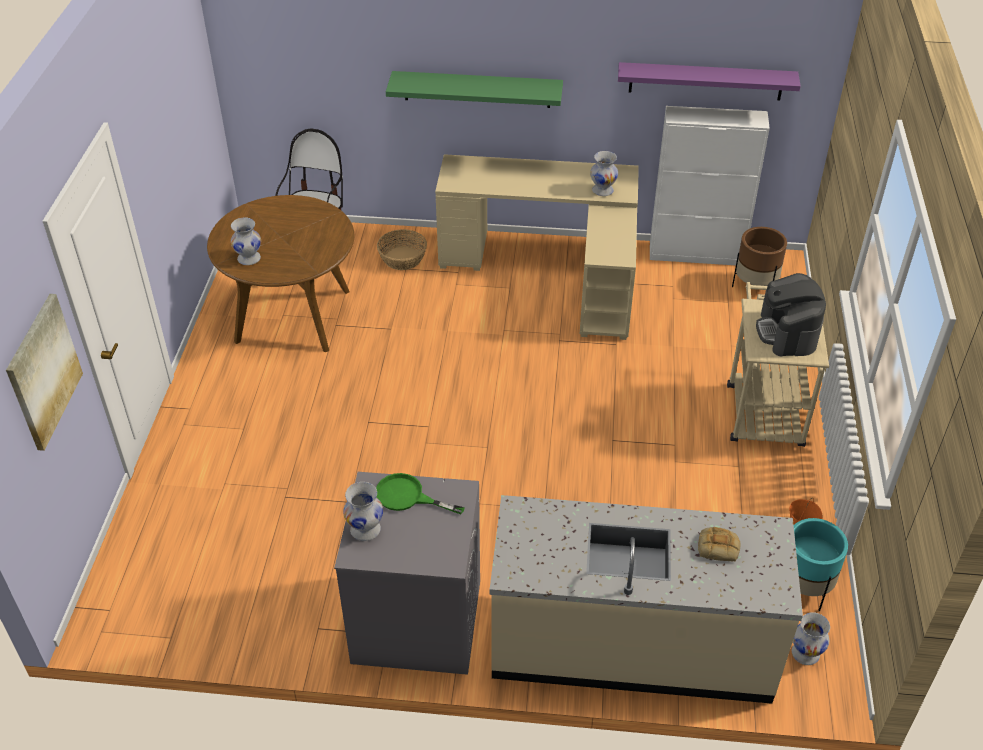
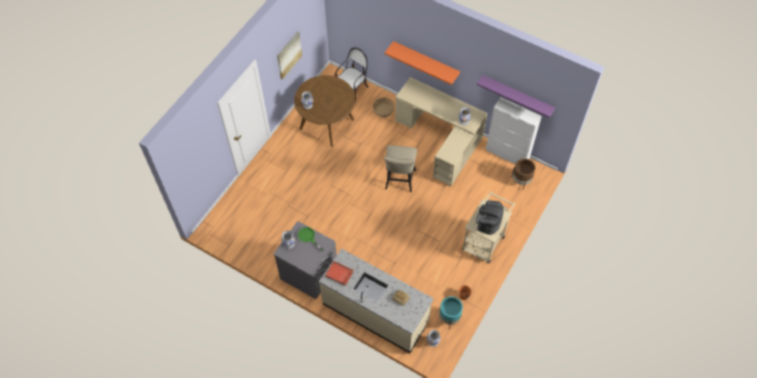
camera: 25 degrees right, 15 degrees up
(43, 371) = (206, 150): picture -> picture (289, 55)
(477, 89) = (426, 60): green shelf -> orange shelf
(514, 366) = (399, 181): none -> beige stool
(530, 551) = (339, 273): none -> red tray

